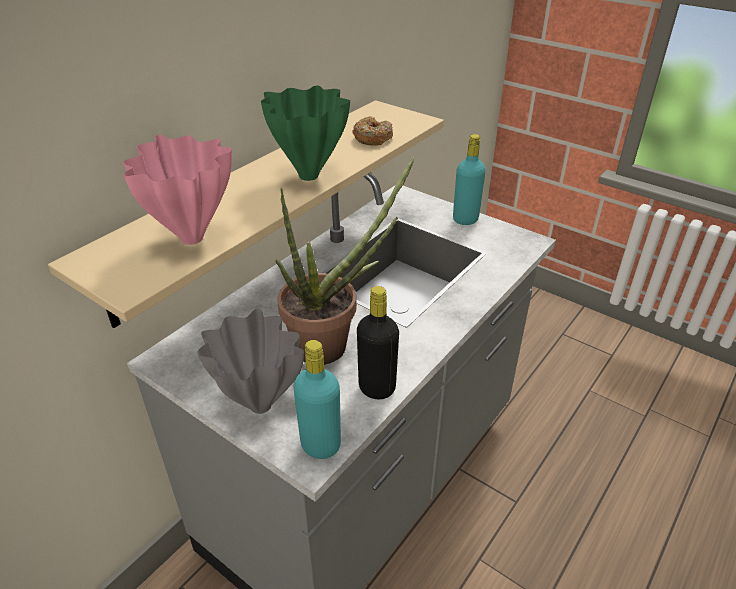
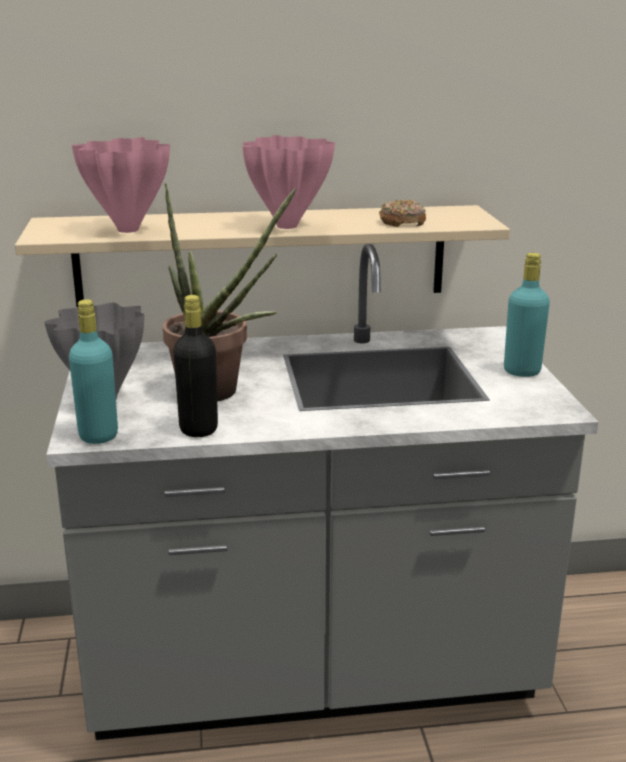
camera: 45 degrees right, 15 degrees down
(310, 176) = (287, 226): green vase -> pink vase

